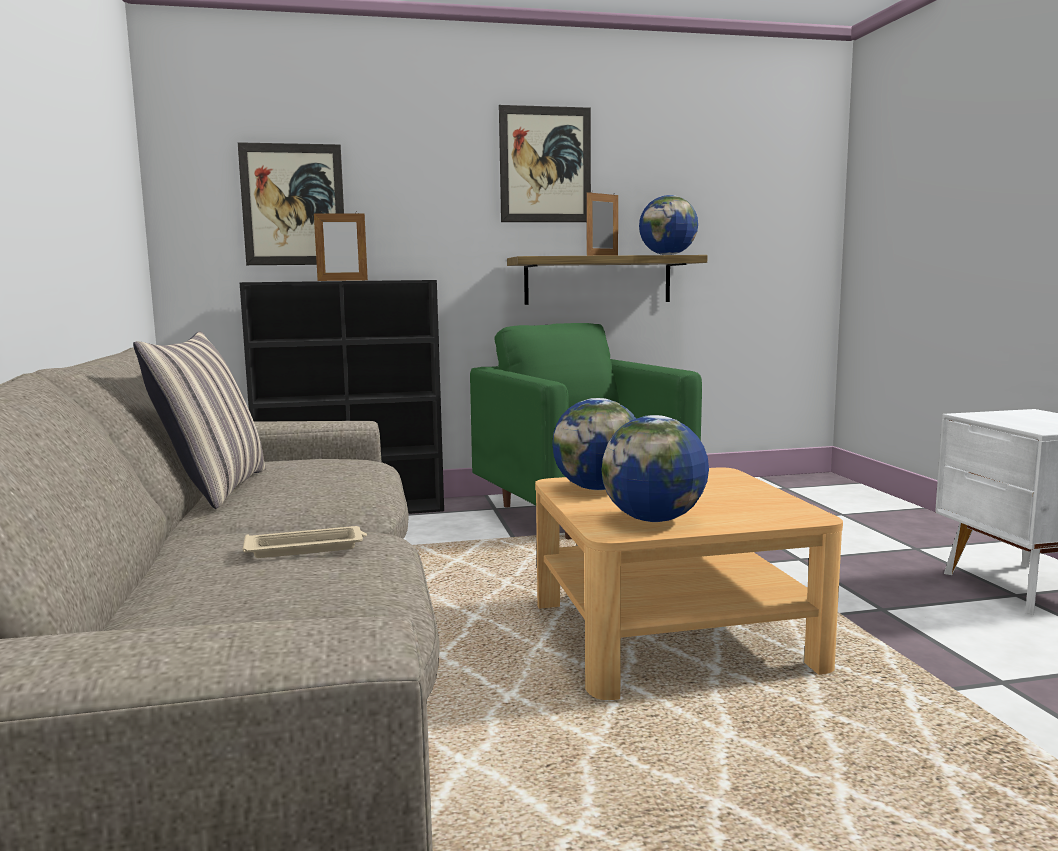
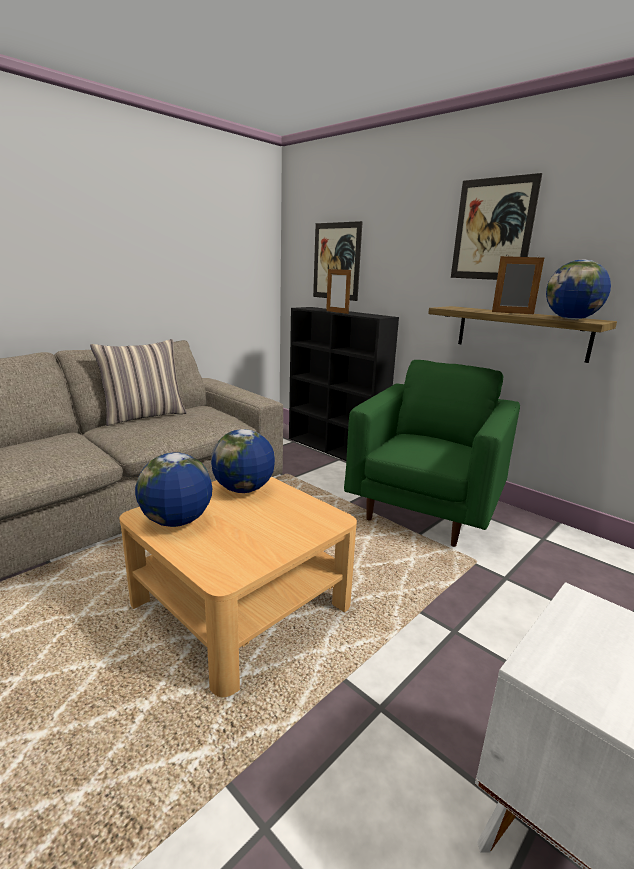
camera: 55 degrees right, 10 degrees up
(307, 548) = (44, 456): beige tray -> none

